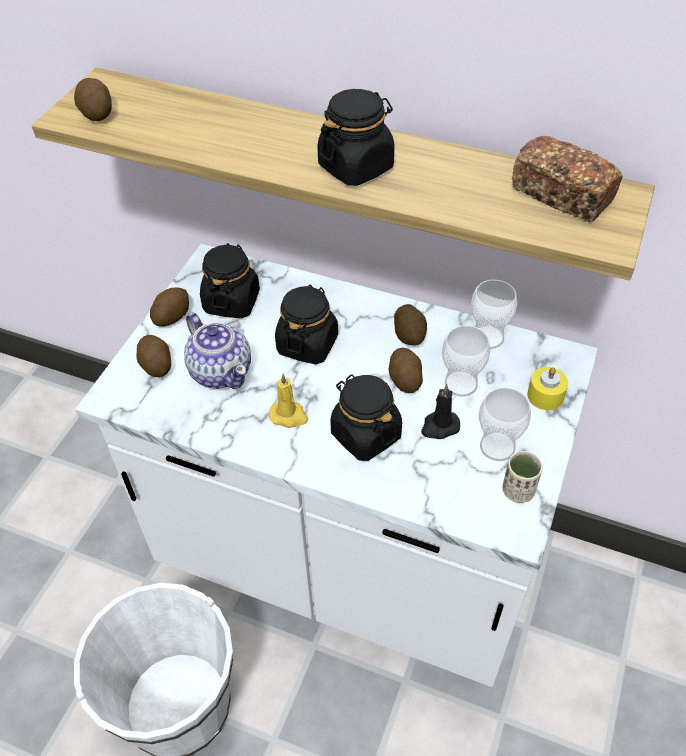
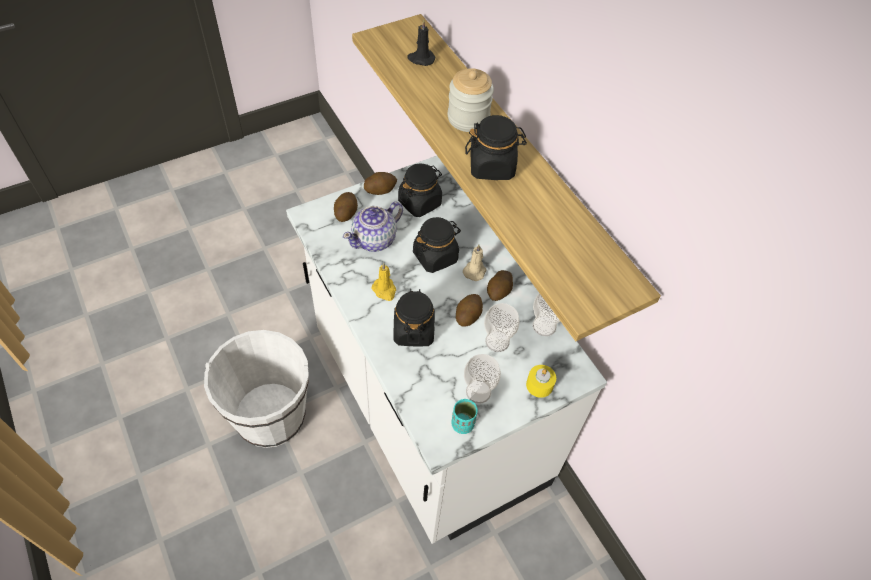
camera: 35 degrees right, 5 degrees up
(96, 113) = (391, 45): potato -> none
(221, 371) = (375, 239): teapot -> teapot turned 45 degrees clockwise
(274, 137) = (468, 118): none -> jar
(364, 331) = (475, 270): none -> beige candle
(439, 426) = (458, 356): black candle -> black candle (421, 59)
(518, 491) = (462, 424): beige cup -> turquoise cup
(562, 195) = (591, 262): bread -> none

